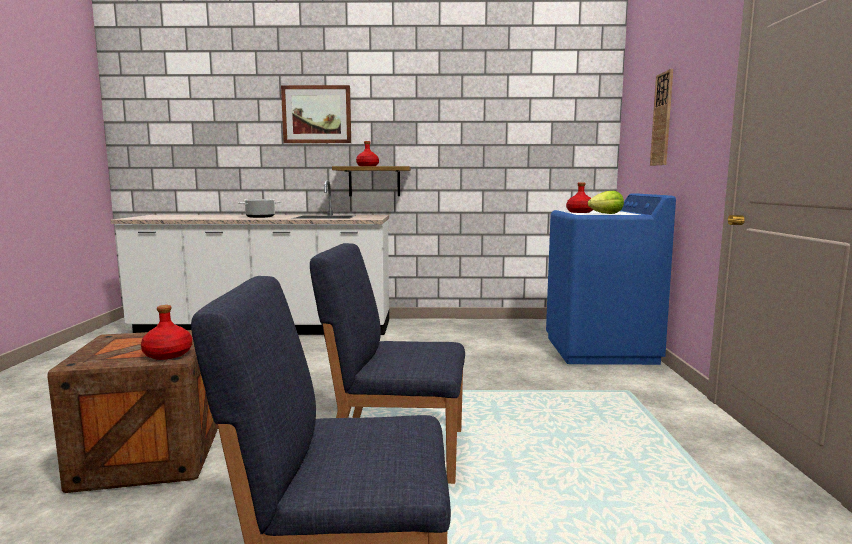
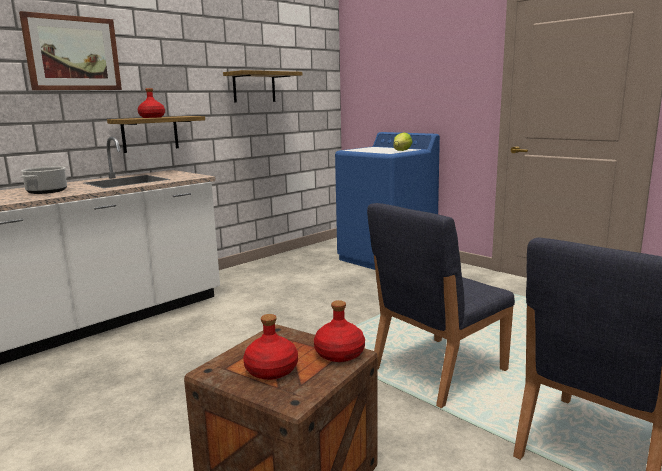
camera: 45 degrees left, 5 degrees up
(491, 141) = (254, 87): none -> shelf
(580, 212) = (374, 151): red bottle -> red bottle (272, 370)
(662, 119) = (409, 74): wall clock -> none

